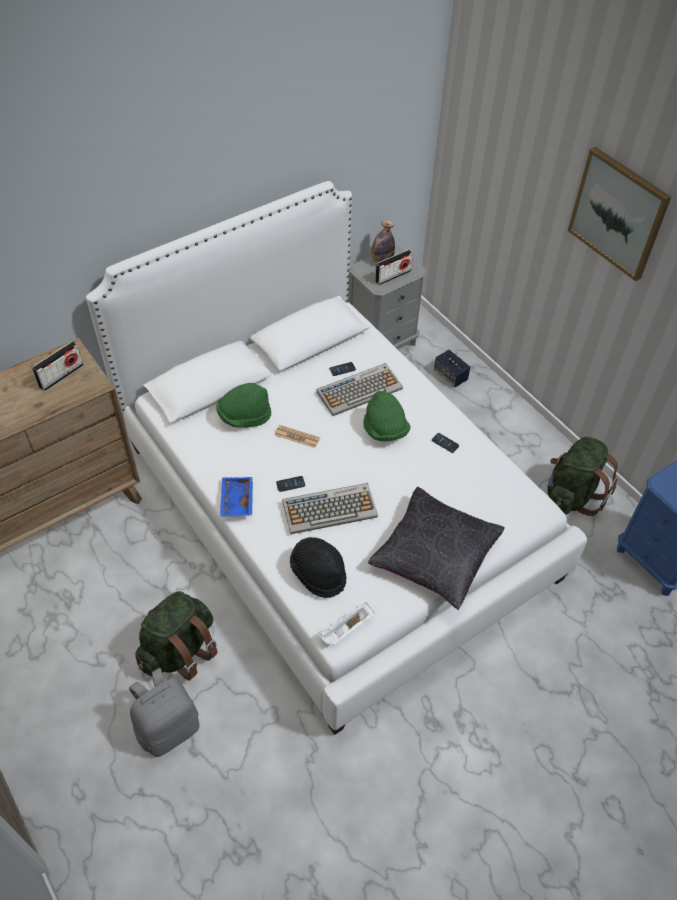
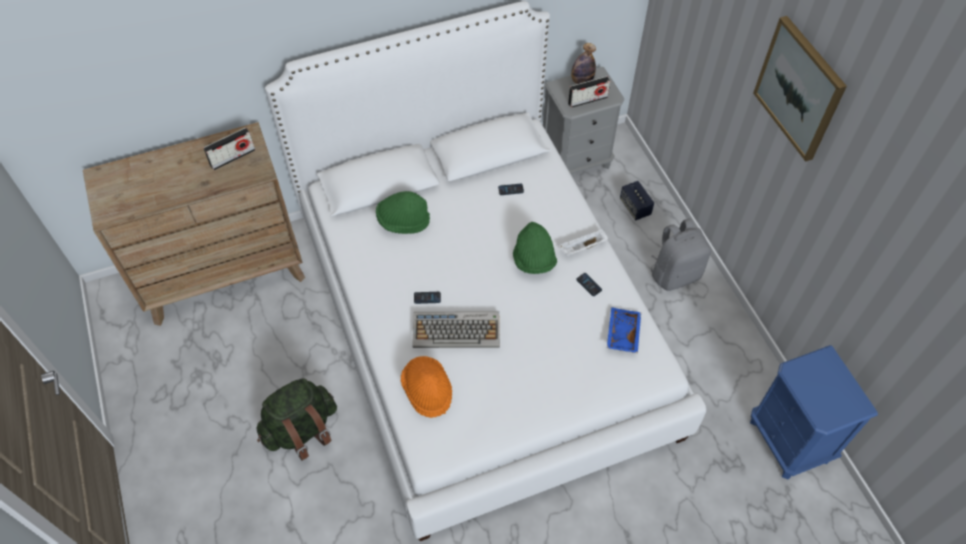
camera: 15 degrees right, 5 degrees up
(168, 727) = (273, 499): grey backpack -> grey backpack (675, 274)
(236, 501) = (372, 304): blue tray -> blue tray (622, 333)
(297, 437) = (447, 251): newspaper -> none
(319, 573) = (428, 391): black hat -> orange hat
(346, 630) = (438, 451): white tray -> white tray (583, 248)
(360, 390) = (521, 214): keyboard -> none
(435, 555) = (544, 396): black pillow -> none
(571, 495) = (721, 355): green backpack -> none

